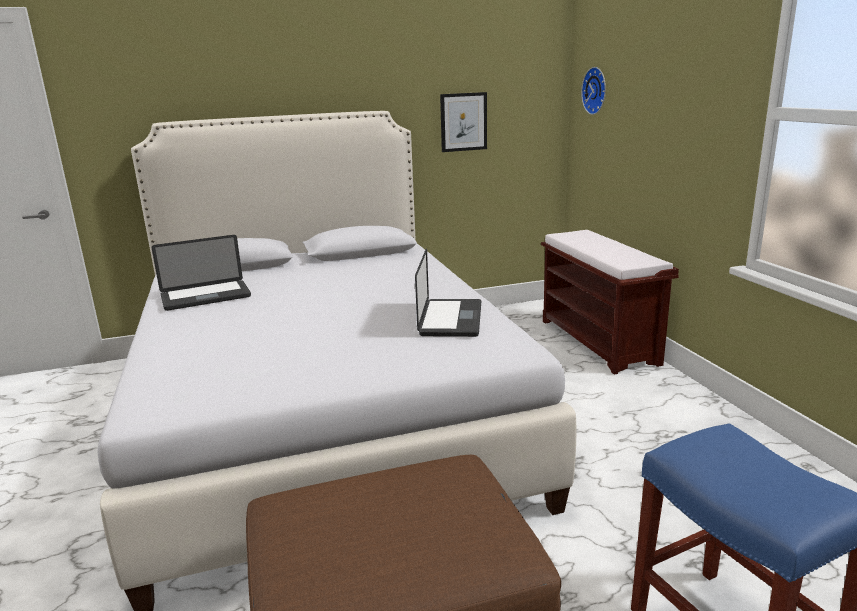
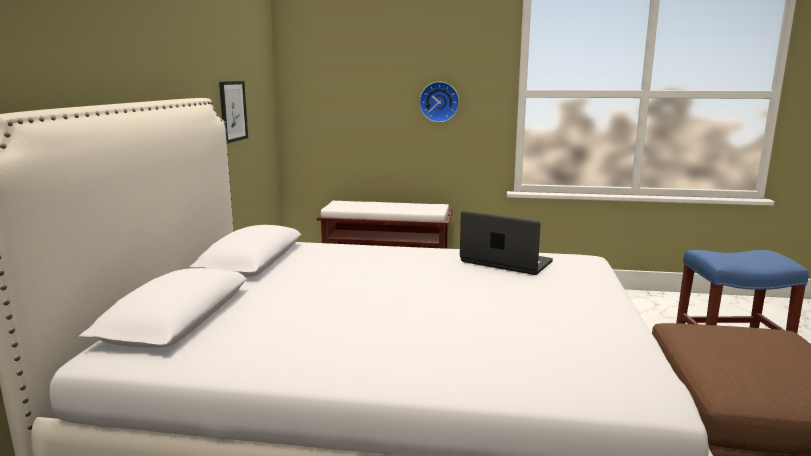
camera: 65 degrees left, 5 degrees down
(206, 297) = (294, 342): laptop -> none
(596, 90) = (322, 82): wall clock -> wall clock (439, 102)

